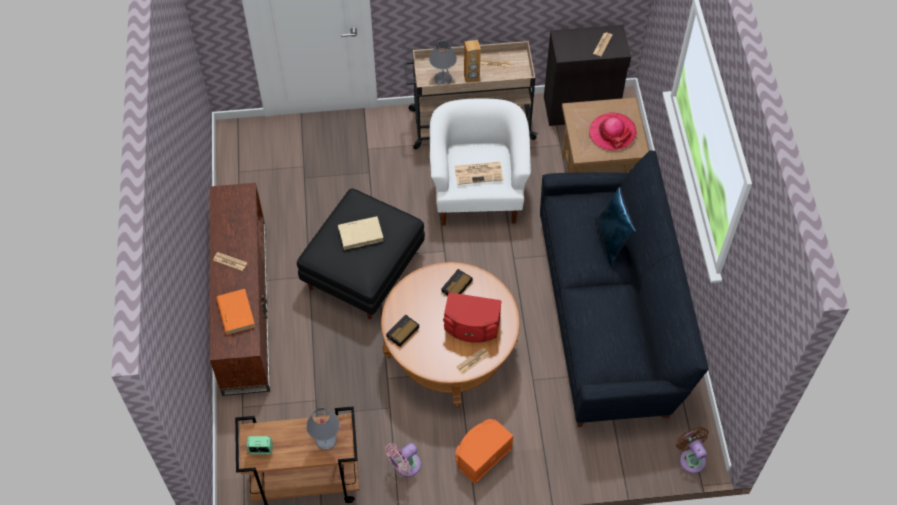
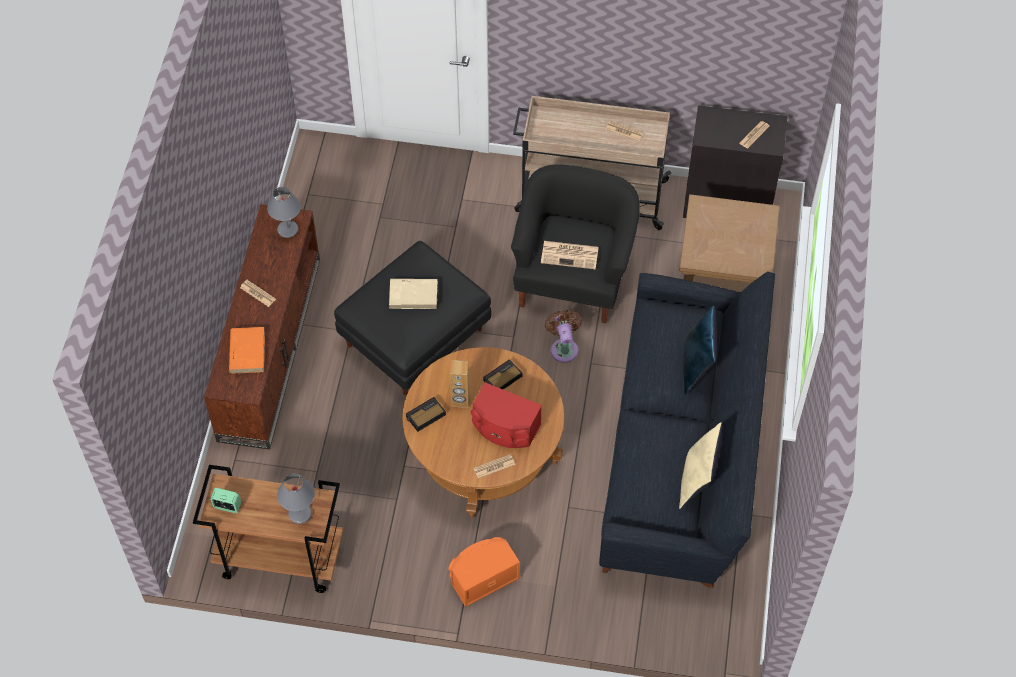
camera: 15 degrees right, 0 degrees up
(405, 466) = (394, 568): pink fan -> none
(442, 79) = (557, 137): grey table lamp -> grey table lamp (287, 229)
(471, 78) = (591, 143): brown speaker -> brown speaker (460, 400)
(478, 193) = (573, 279): white armchair -> black armchair
(612, 133) = (736, 241): hat -> none
(643, 333) = (697, 481): none -> beige pillow
(691, 458) = (722, 639): brown fan -> brown fan (564, 348)

